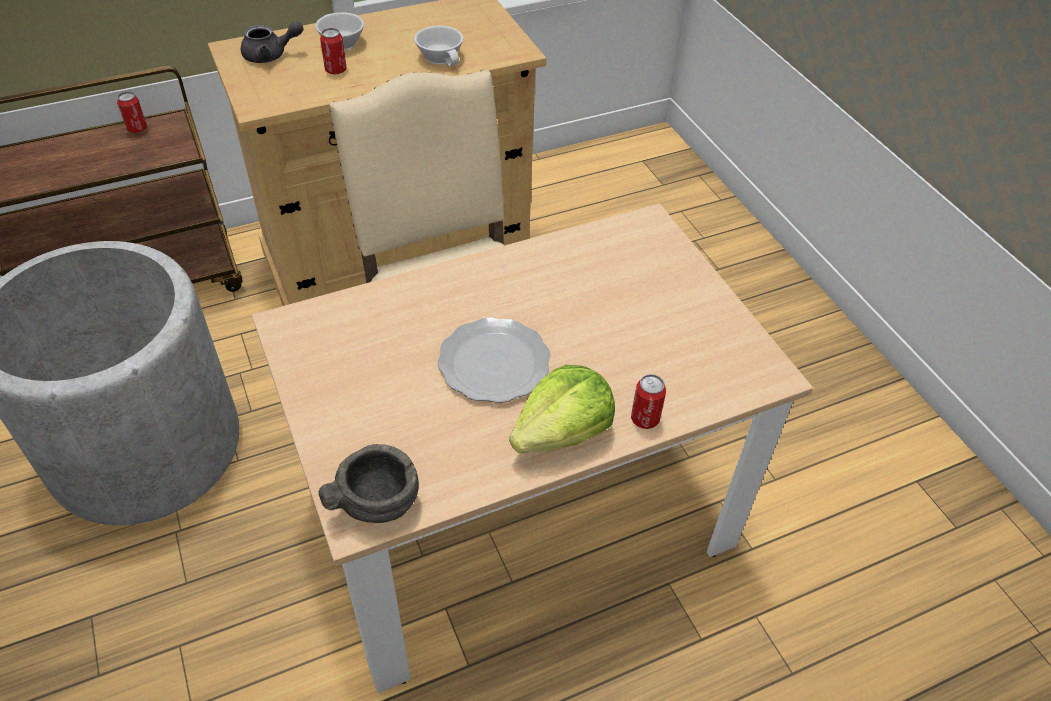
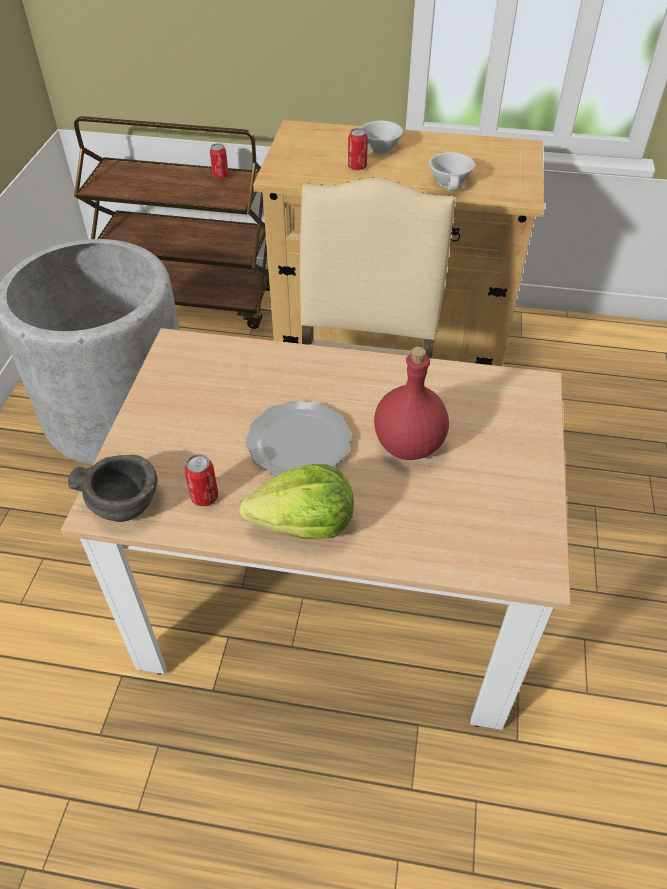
camera: 35 degrees right, 0 degrees up
(271, 55) = (319, 141): grey teapot -> none
(590, 321) = (407, 445): none -> red bottle
(645, 419) = (383, 549): can -> can (204, 497)

